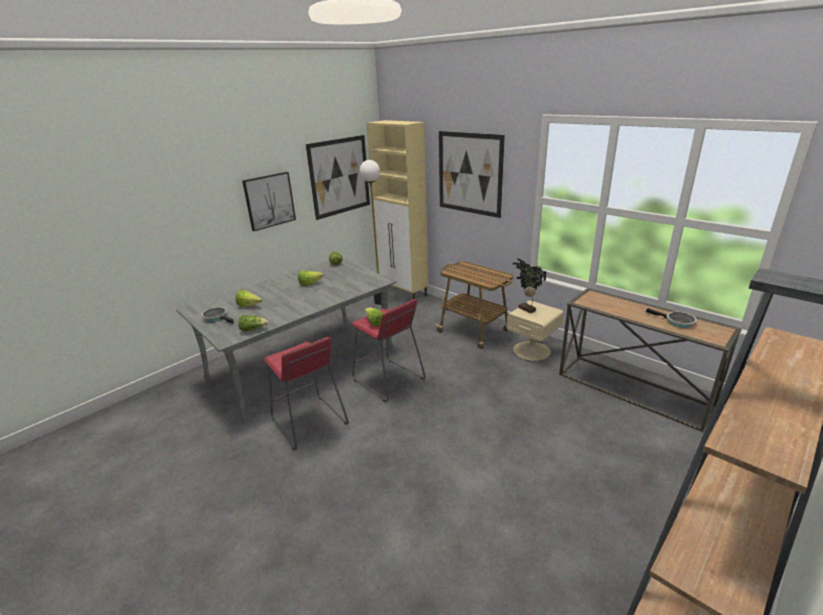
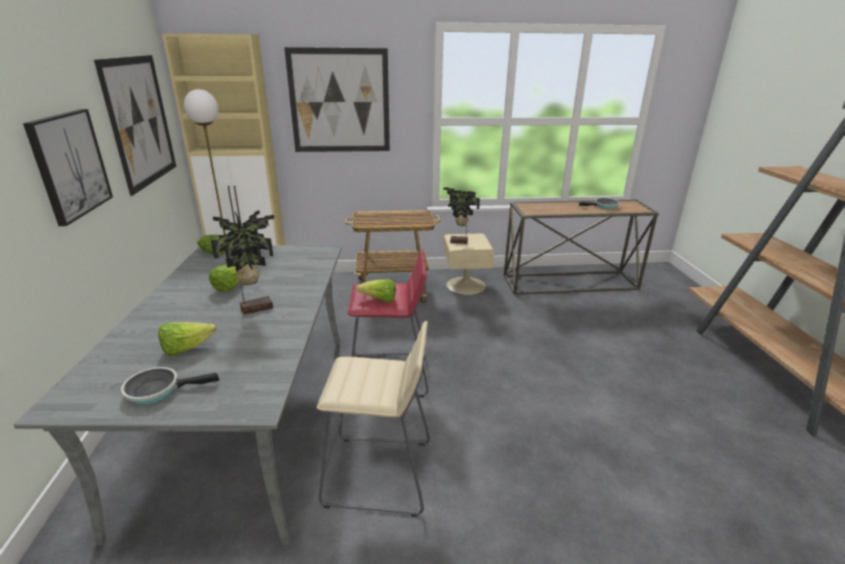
camera: 50 degrees left, 0 degrees up
(253, 329) = (272, 371): lettuce -> none
(299, 299) = (255, 307): none -> potted plant
(309, 422) = (379, 474): red stool -> beige stool

